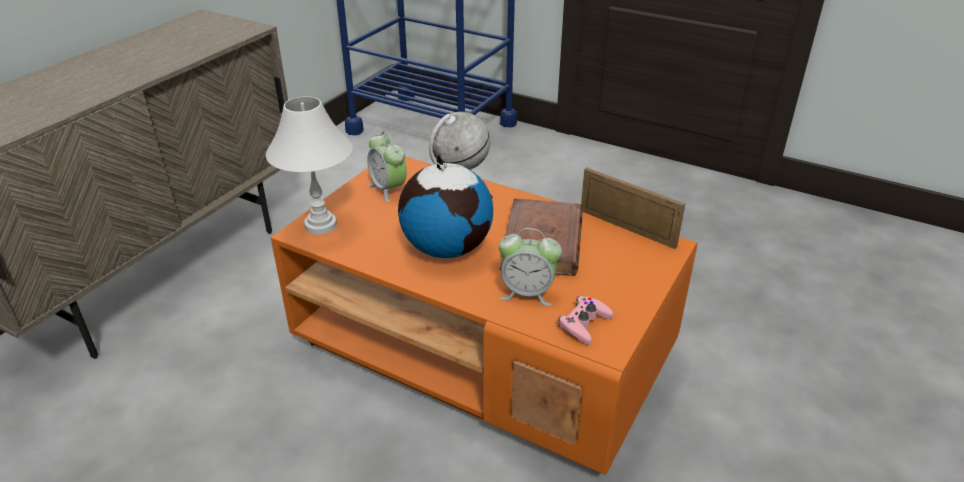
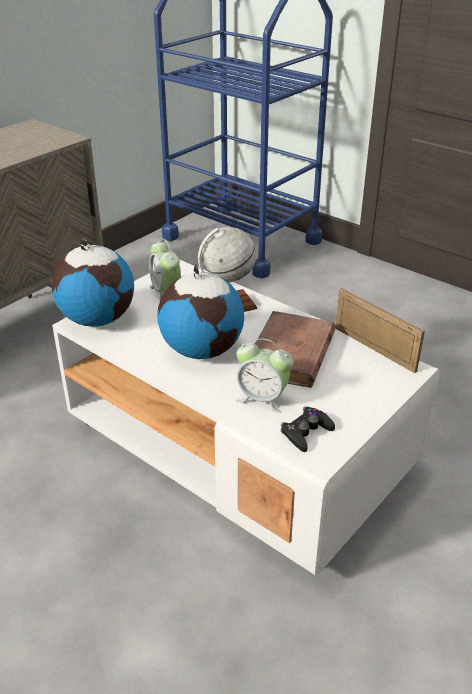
camera: 10 degrees right, 0 degrees up
(320, 226) = (97, 319): white table lamp -> globe
(484, 349) = (238, 447): orange coffee table -> white coffee table
(584, 324) = (306, 433): pink game controller -> black game controller

